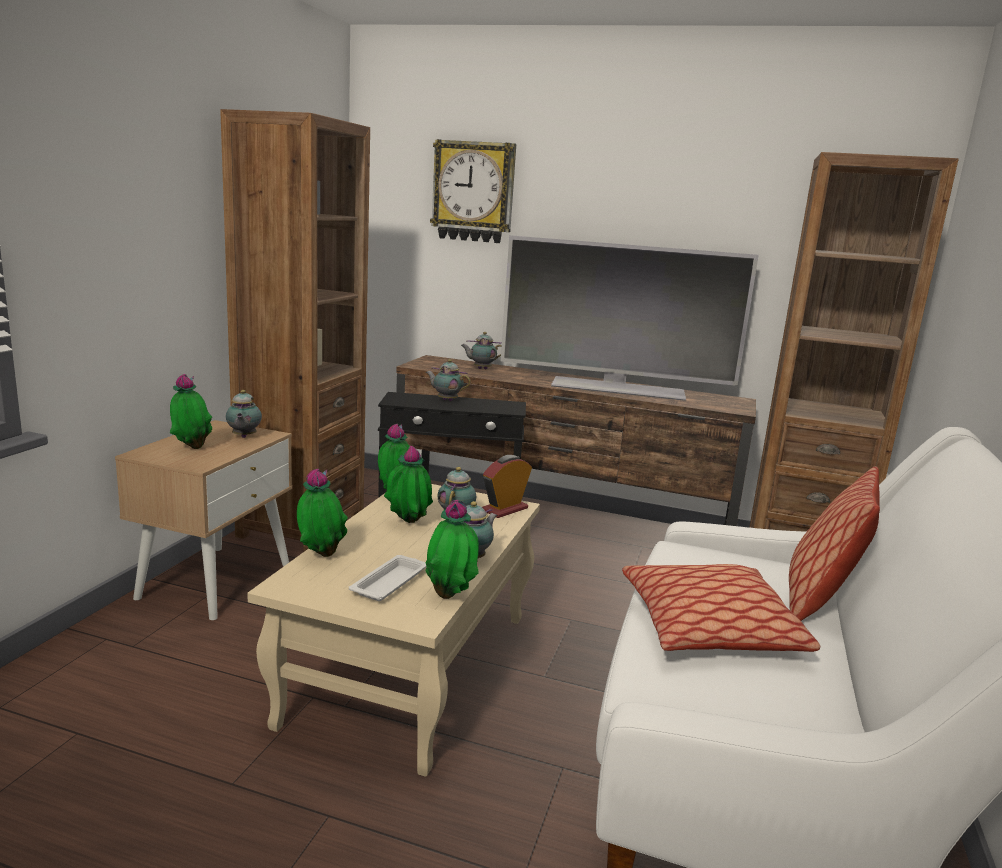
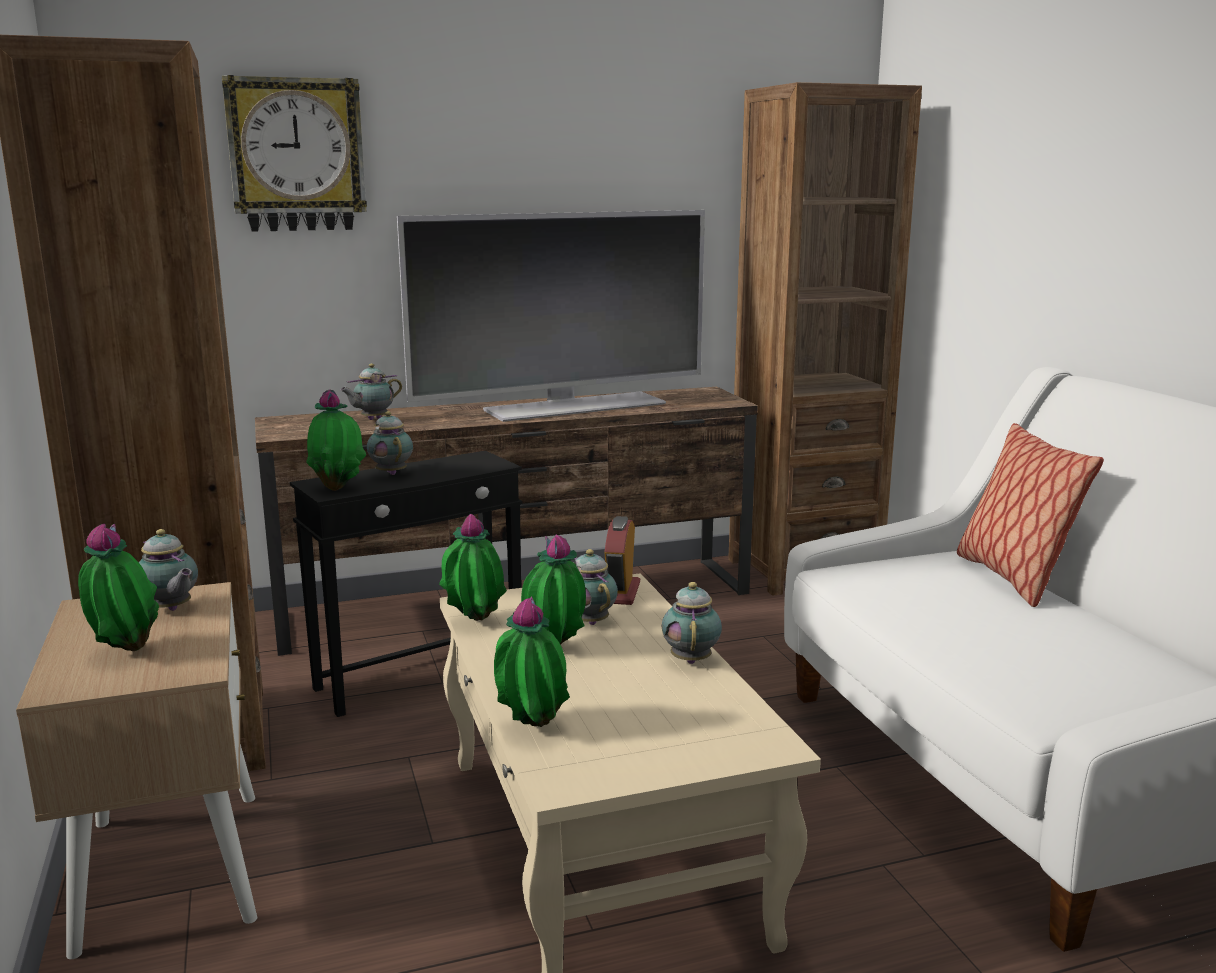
camera: 35 degrees left, 0 degrees up
(390, 582) = (666, 722): white tray -> none
(446, 400) = (391, 473): teapot -> teapot turned 75 degrees clockwise
(451, 595) = (750, 708): potted plant -> potted plant (338, 488)
(710, 628) = (991, 637): pillow -> none

